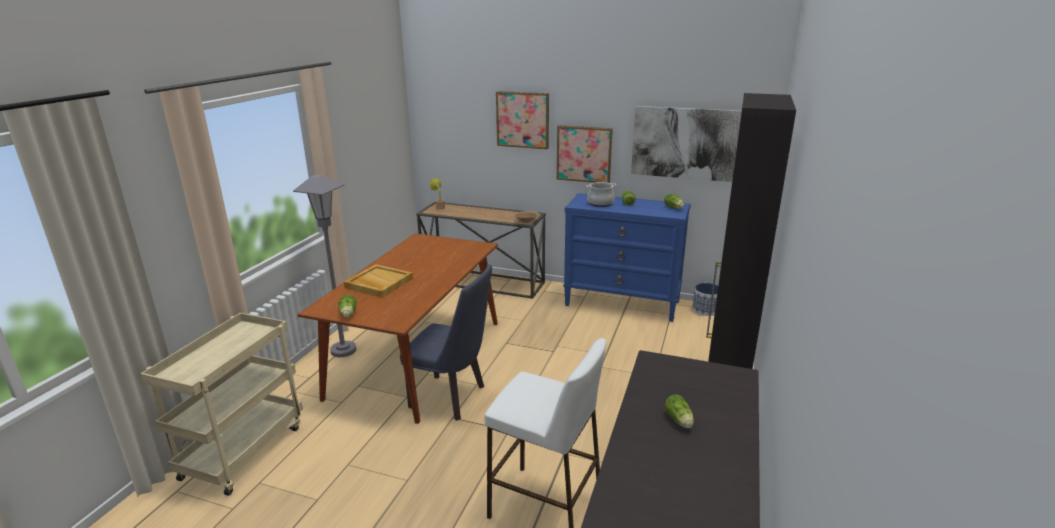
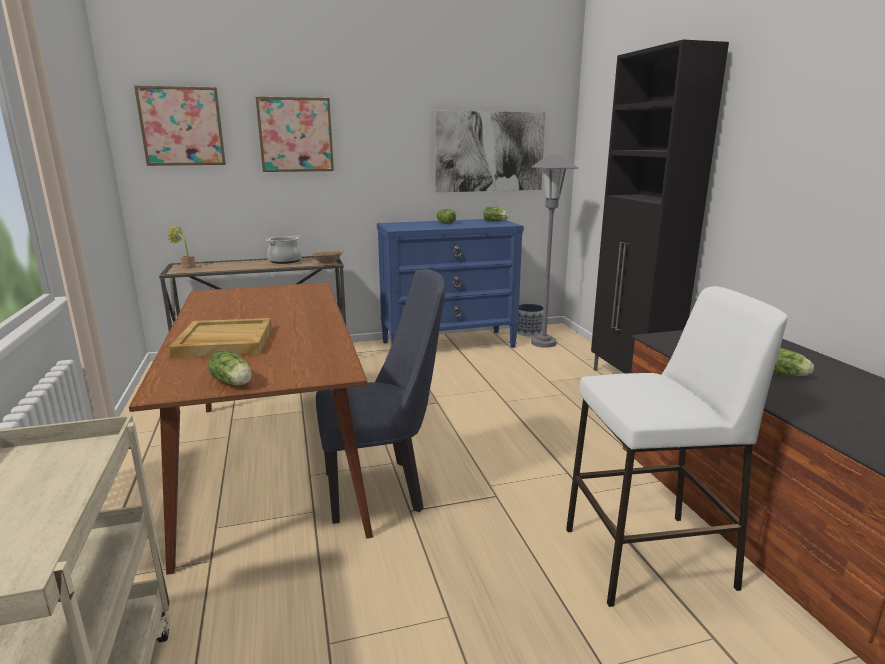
camera: 35 degrees left, 5 degrees down
(343, 350) = (133, 491): grey floor lamp -> grey floor lamp (543, 343)
(584, 154) = (379, 174): picture -> picture (182, 126)
(600, 203) = (418, 225): cooking pot -> cooking pot (285, 261)

